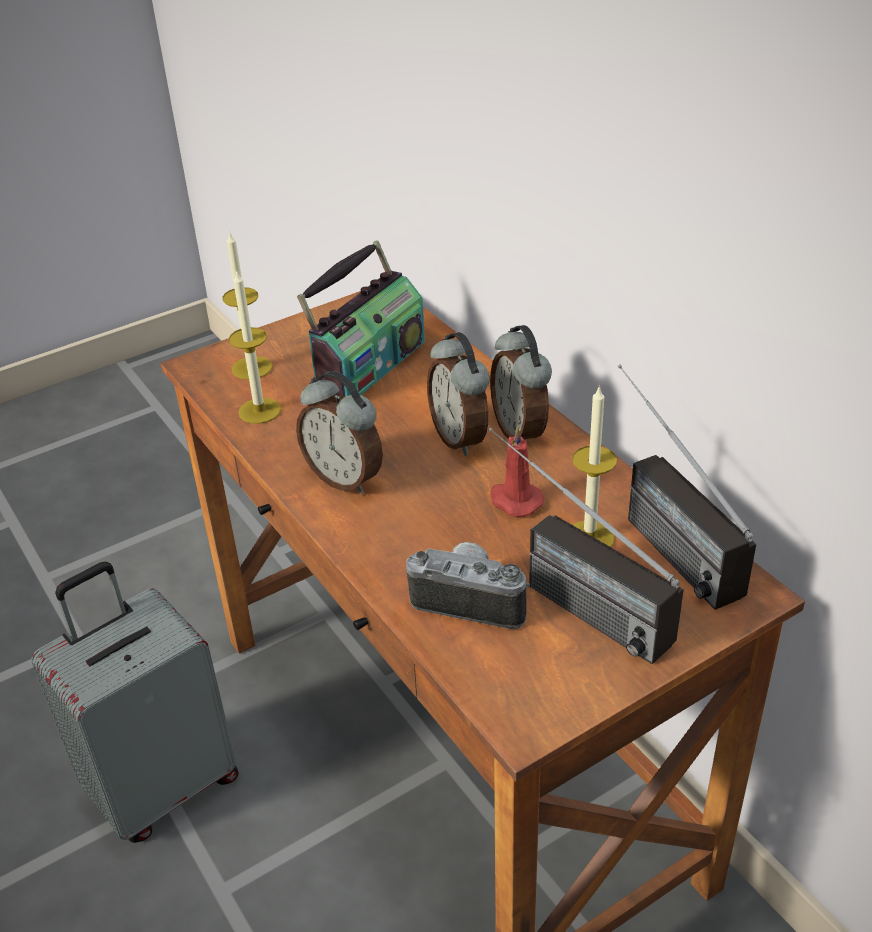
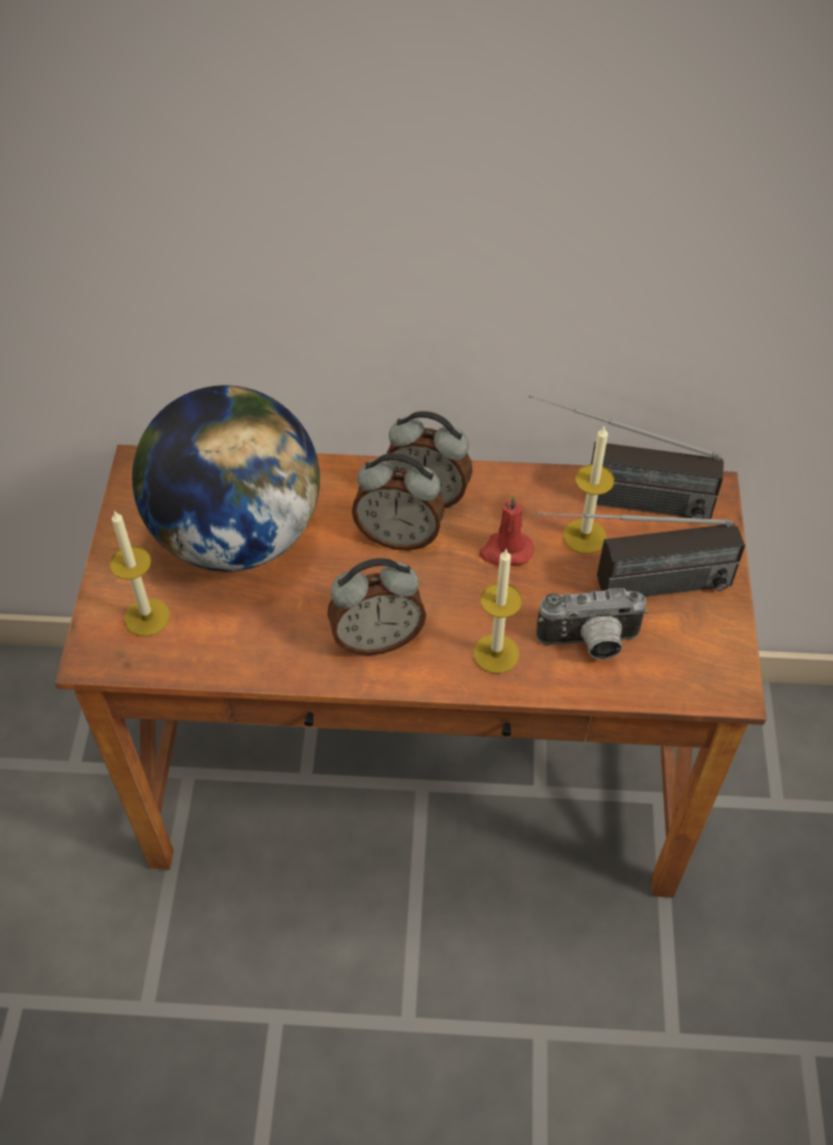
camera: 55 degrees left, 15 degrees up
(162, 785) = (262, 1014): grey suitcase -> none
(259, 411) = (221, 646): candle -> candle (496, 653)
(368, 366) = (237, 535): radio -> globe
(471, 600) = (590, 643): camera -> camera turned 150 degrees counterclockwise

